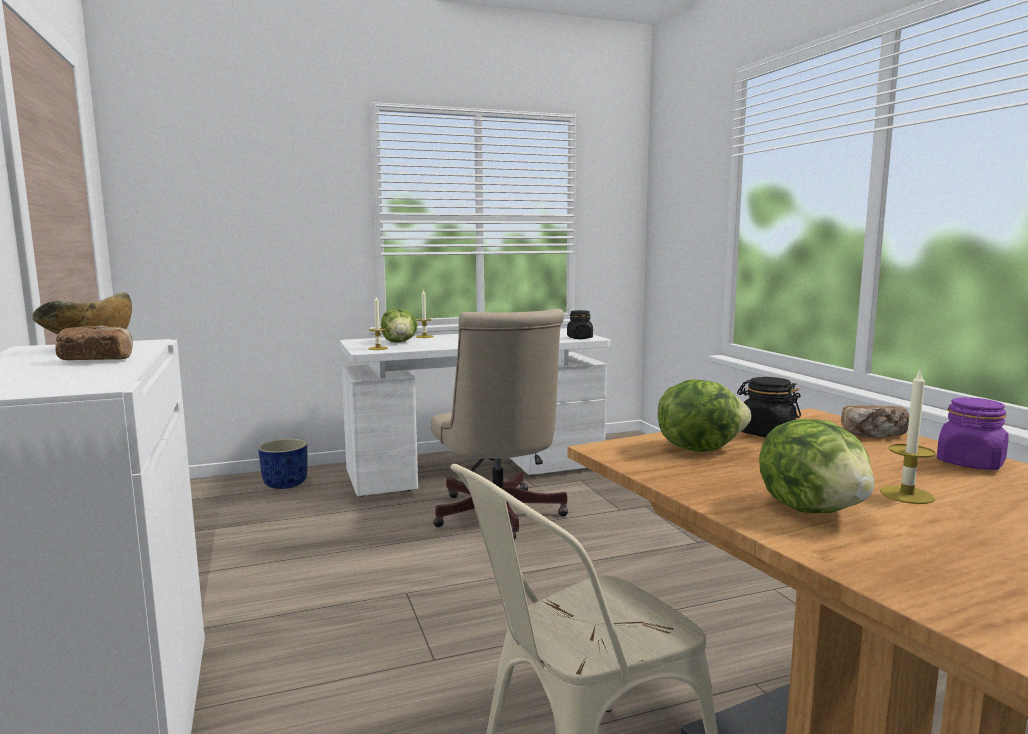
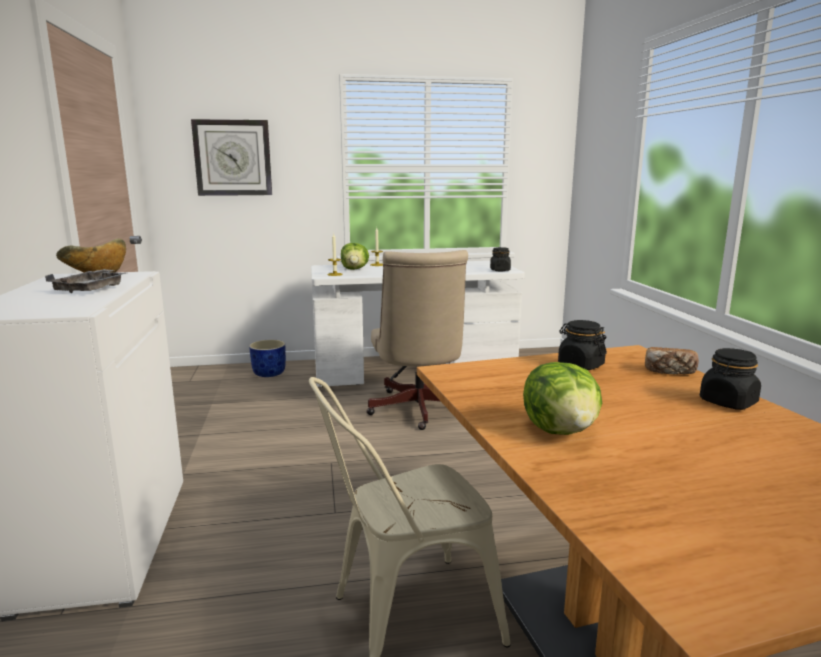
camera: 10 degrees right, 5 degrees up
(97, 360) = (92, 289): bread -> grey tray
(233, 203) = (233, 158): none -> wall clock
(698, 448) = (514, 375): lettuce -> none
(907, 495) = (647, 425): candle -> none
(970, 463) = (728, 402): purple jar -> black jar

